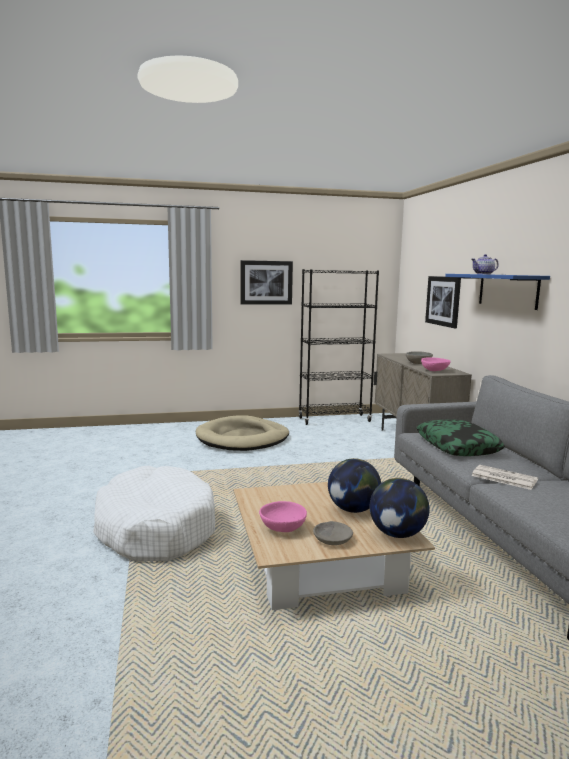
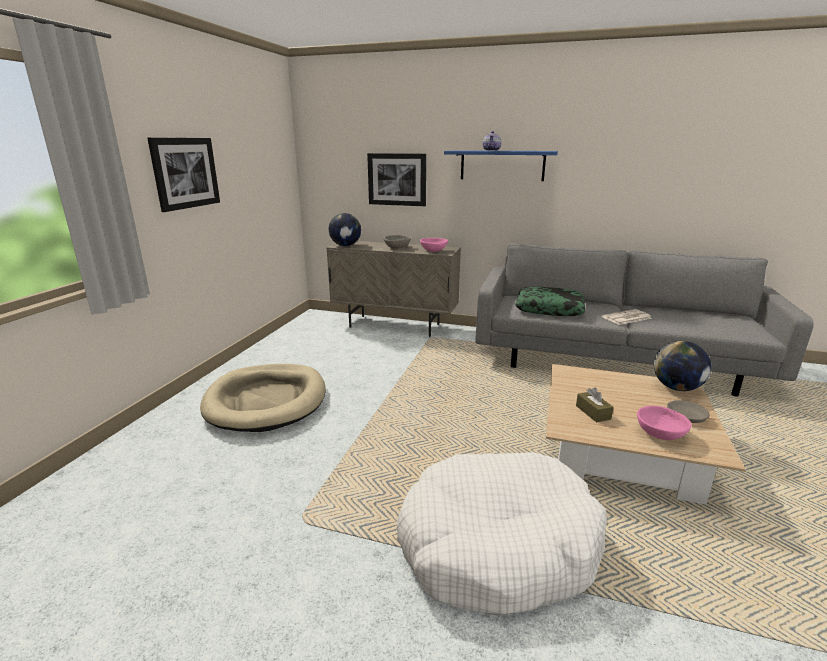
camera: 60 degrees left, 10 degrees up
(290, 500) = (593, 412): none -> brown tissue box
(334, 420) = (288, 336): black bookcase -> none
(353, 510) = (623, 390): globe -> globe (345, 245)

